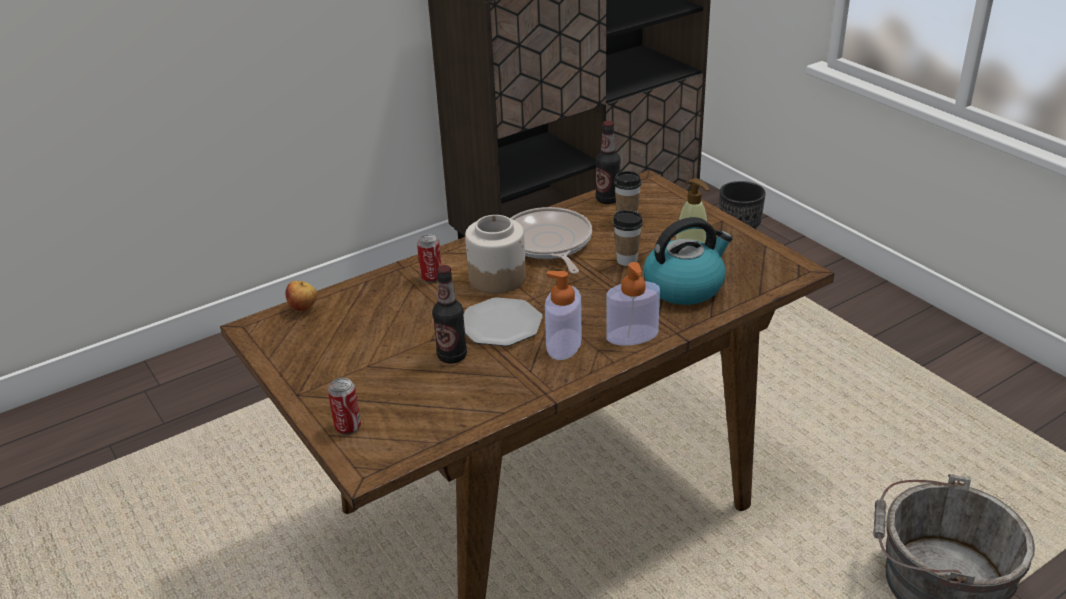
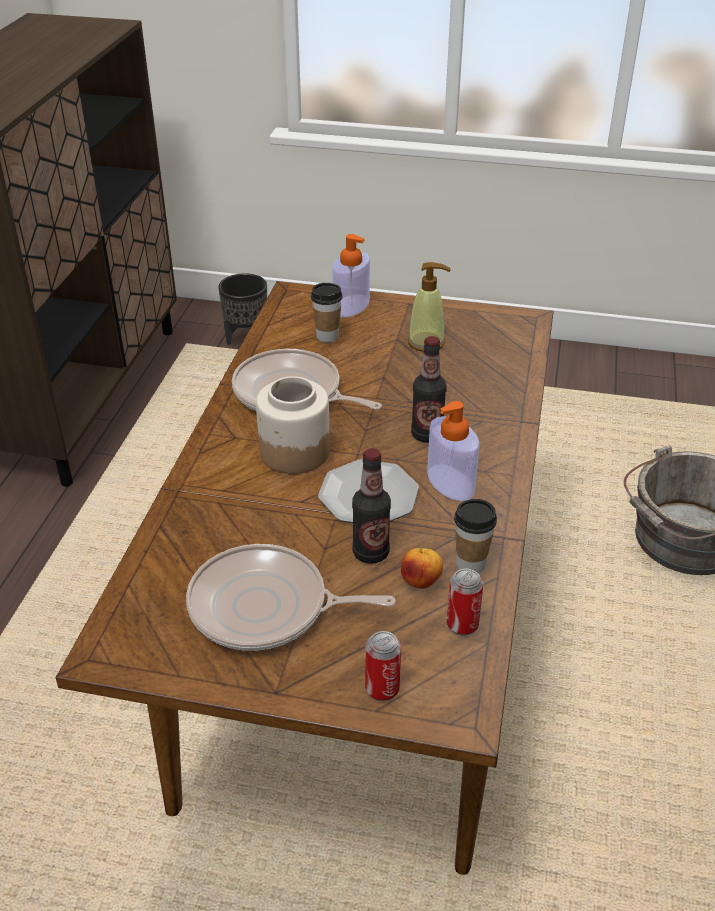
camera: 45 degrees left, 5 degrees up
(304, 308) = (133, 596): apple -> apple (421, 582)
(354, 351) = (266, 607): none -> frying pan
(431, 277) = (227, 485): can -> can (462, 624)
(607, 199) = (282, 326): bottle -> bottle (427, 434)
(627, 260) = (385, 376): cup -> cup (471, 564)
(632, 335) = (492, 442): soap dispenser -> soap dispenser (351, 306)
(684, 286) = (467, 376): kettle -> none

